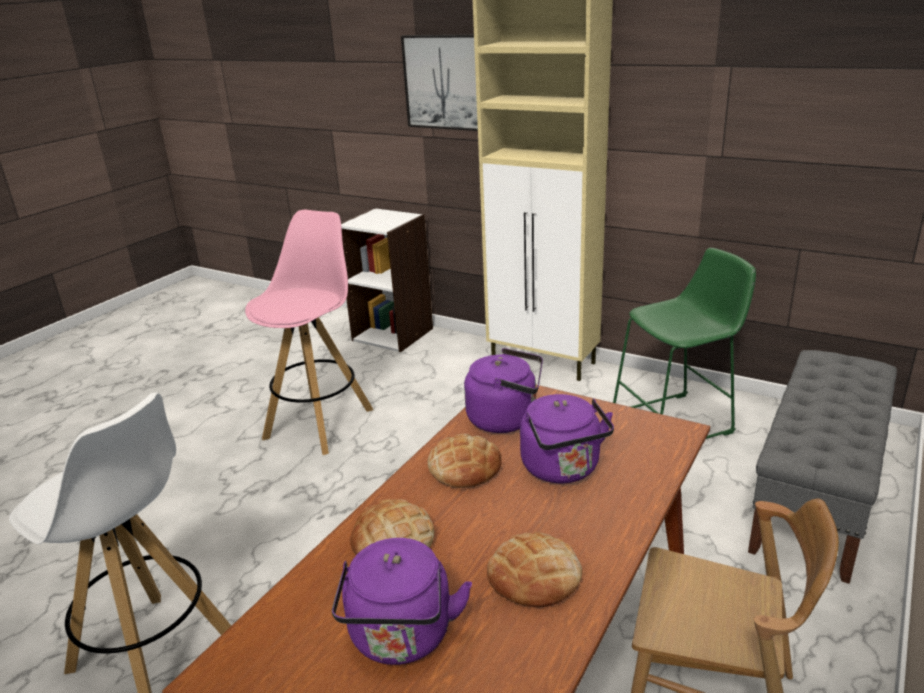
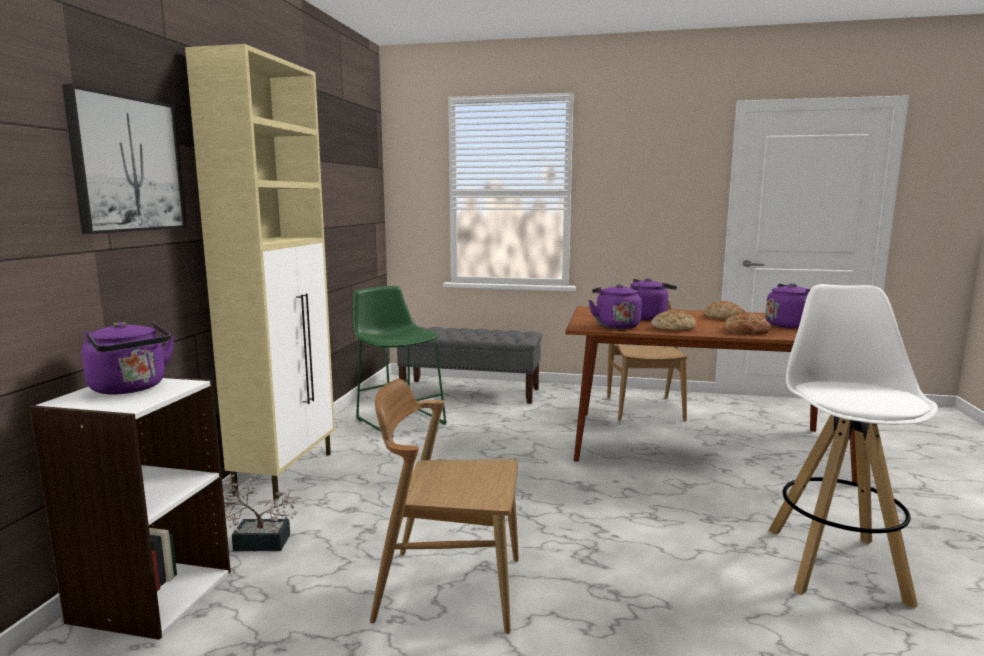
camera: 110 degrees left, 15 degrees down
(320, 422) = (449, 588): pink stool -> brown chair
(387, 219) = (131, 388): none -> purple kettle
(432, 357) = (256, 542): none -> potted plant

